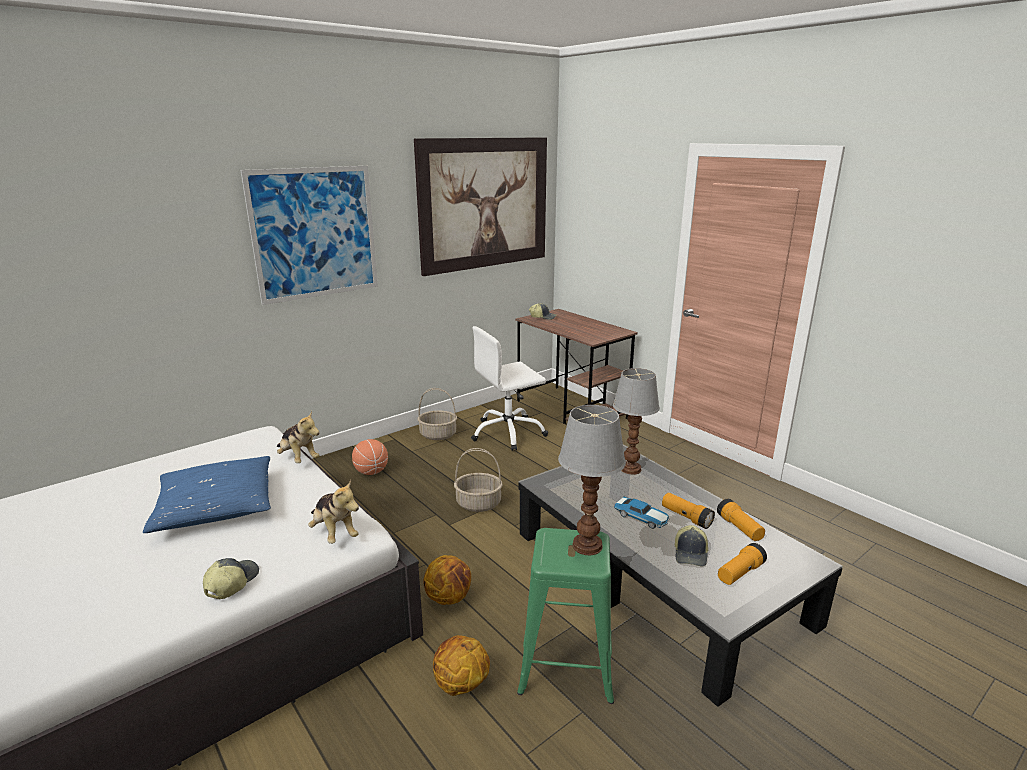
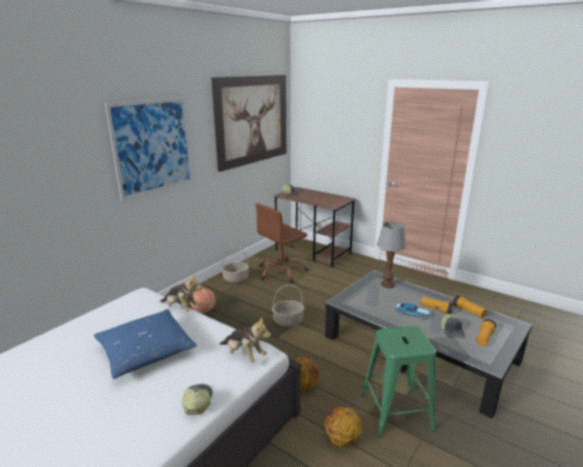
camera: 15 degrees left, 0 degrees up
(508, 433) = (281, 272): white office chair -> brown office chair
(586, 545) = (412, 336): table lamp -> none

